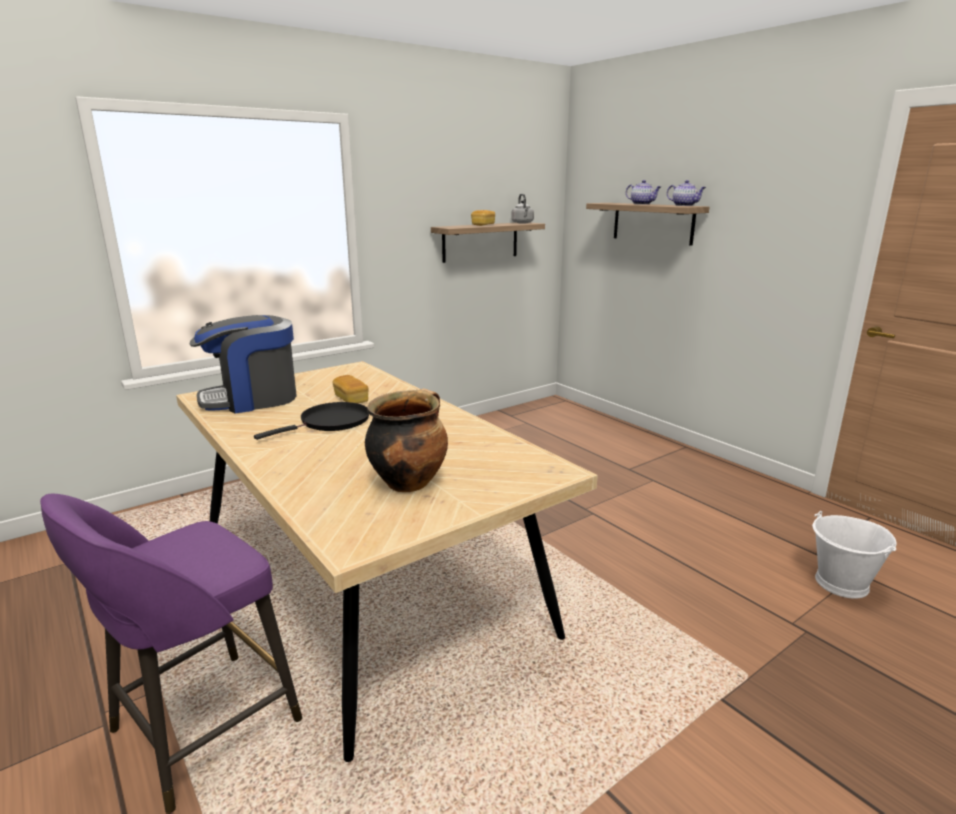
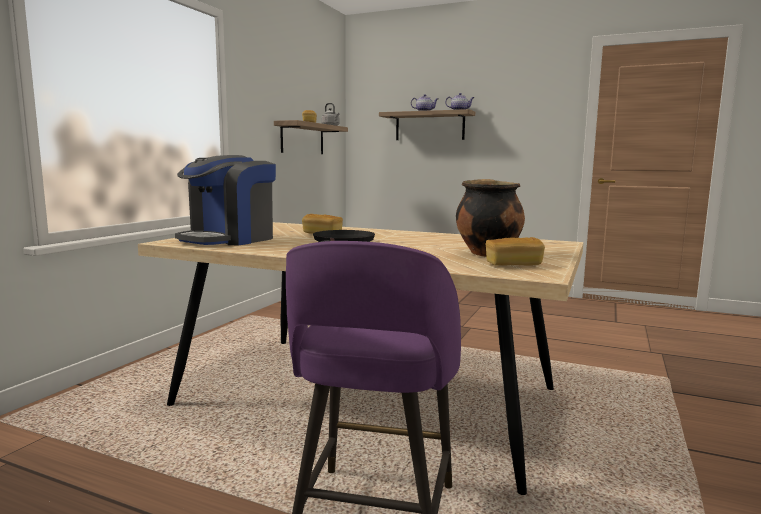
camera: 30 degrees left, 10 degrees down
(377, 515) = (513, 265): none -> bread
(842, 584) = (646, 331): white bucket -> none

